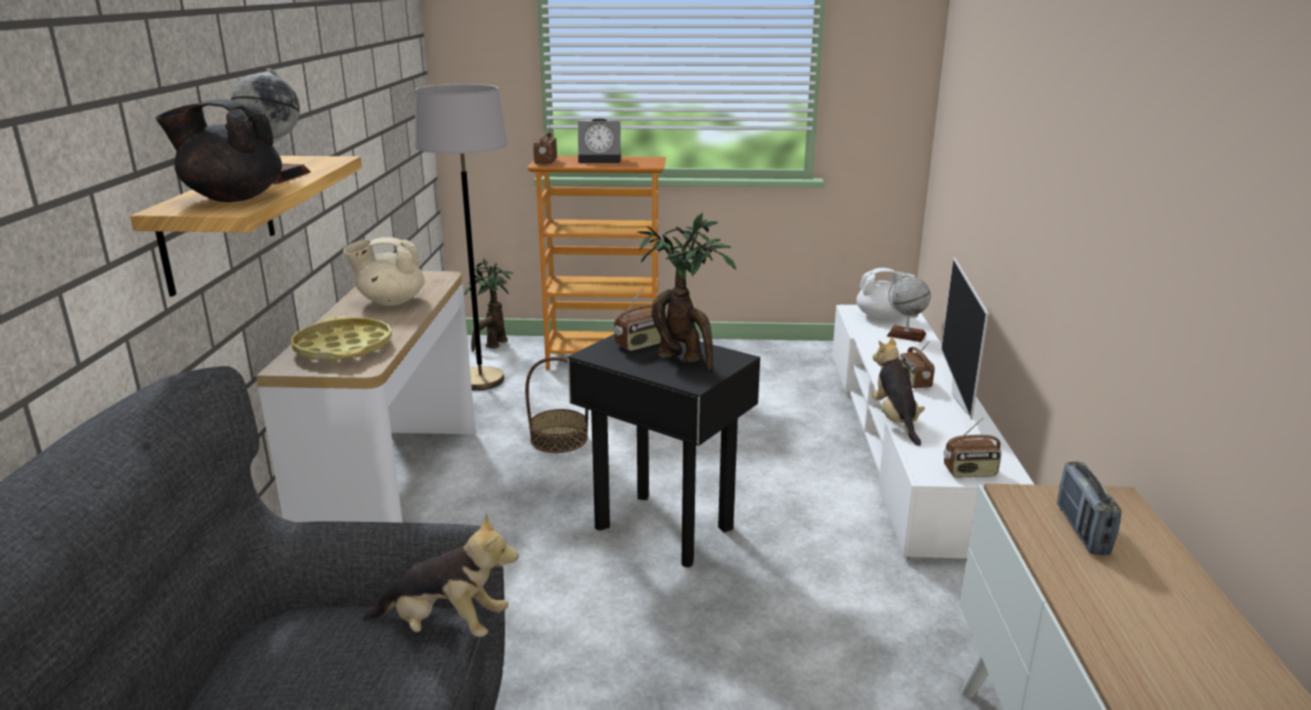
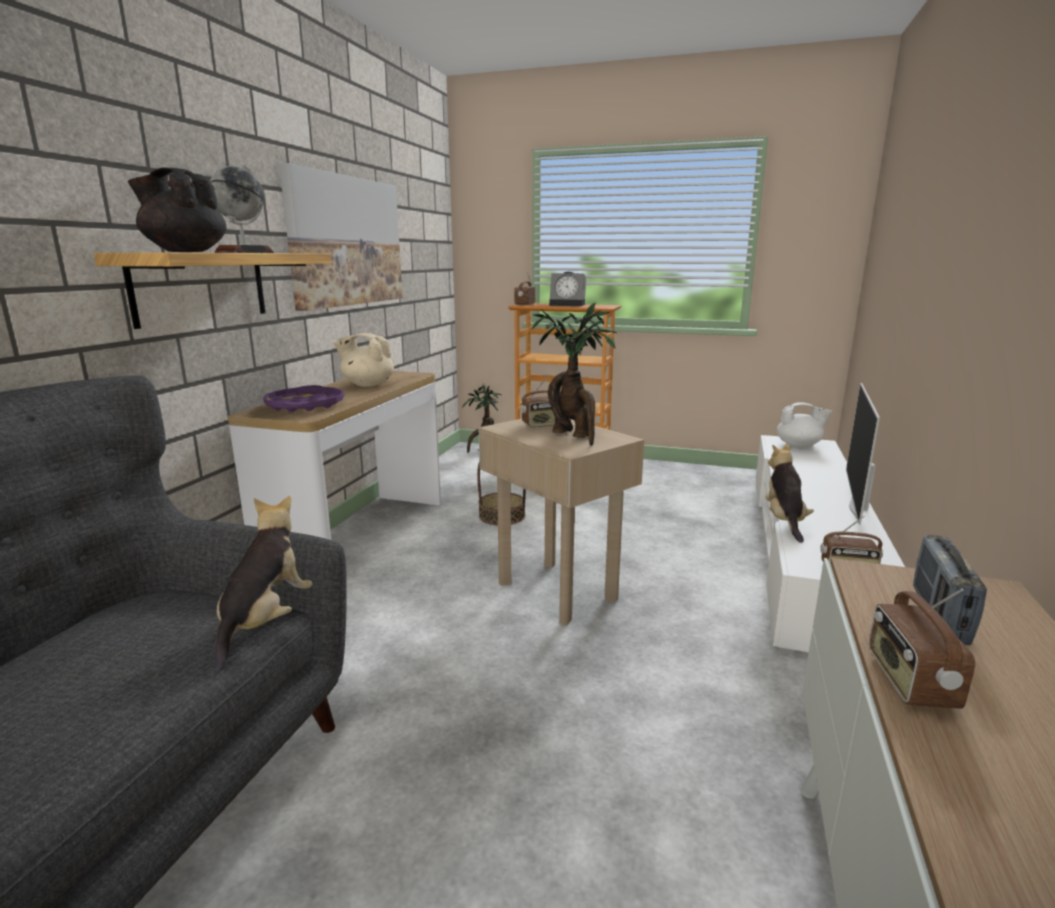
camera: 15 degrees right, 5 degrees down
(335, 112) = (346, 241): none -> picture
(343, 348) = (305, 405): yellow tray -> purple tray
(445, 626) = (265, 621): plush toy -> plush toy turned 105 degrees counterclockwise
(480, 380) = (463, 471): grey floor lamp -> none
(663, 528) = (556, 591): black side table -> beige side table
(906, 335) = (817, 460): globe -> none
(914, 382) = (813, 494): radio -> radio (908, 681)

